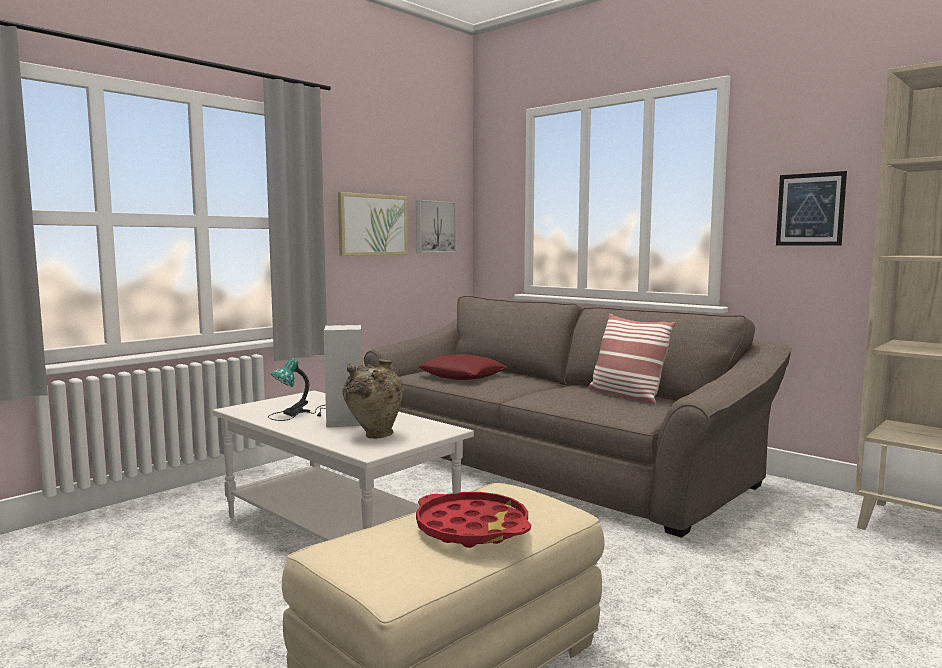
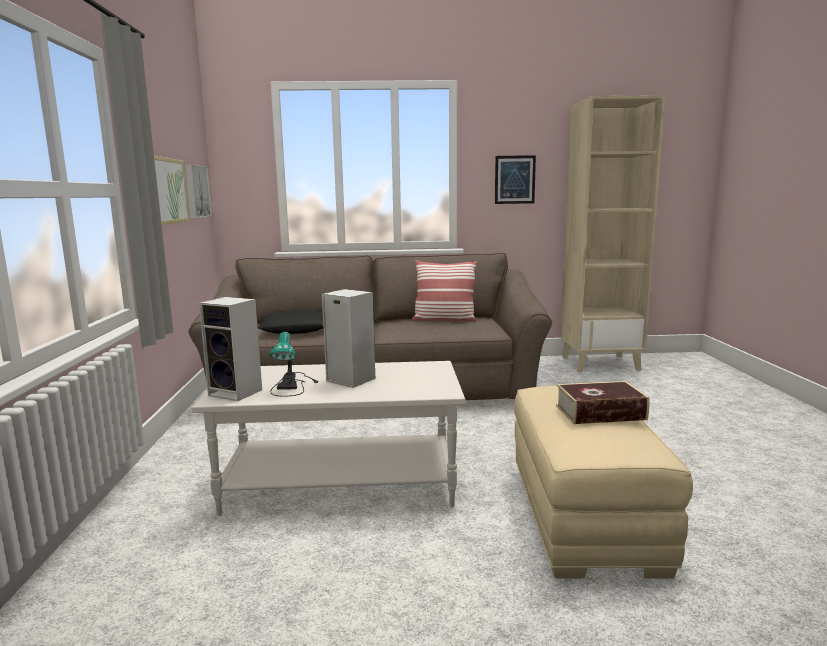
camera: 45 degrees left, 5 degrees up
(258, 408) = (237, 392): none -> speaker
(374, 435) = (408, 382): beige vase -> none
(462, 375) = (296, 329): red pillow -> black pillow
(472, 528) = (600, 412): red tray -> book

